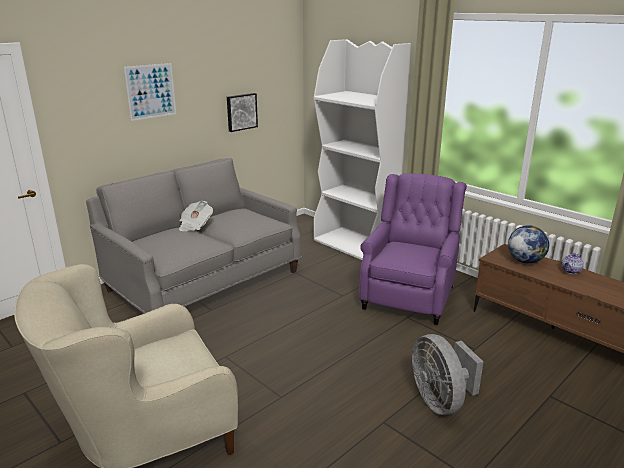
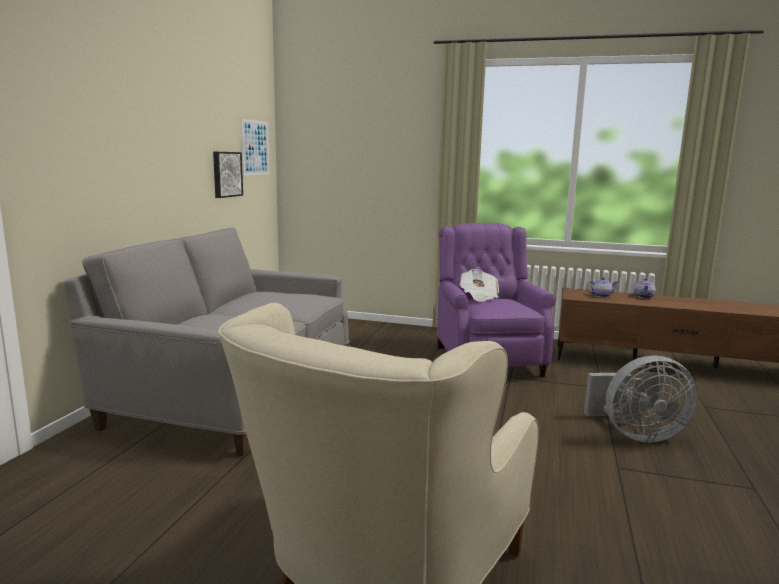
camera: 30 degrees left, 10 degrees down
(151, 91) = (138, 127): picture -> picture (255, 147)
(195, 225) = (227, 309): newspaper -> newspaper (479, 296)
(355, 245) = (375, 329): white bookcase -> none
(440, 401) = (636, 434): grey fan -> grey fan turned 45 degrees counterclockwise
(525, 261) = (600, 295): globe -> teapot

